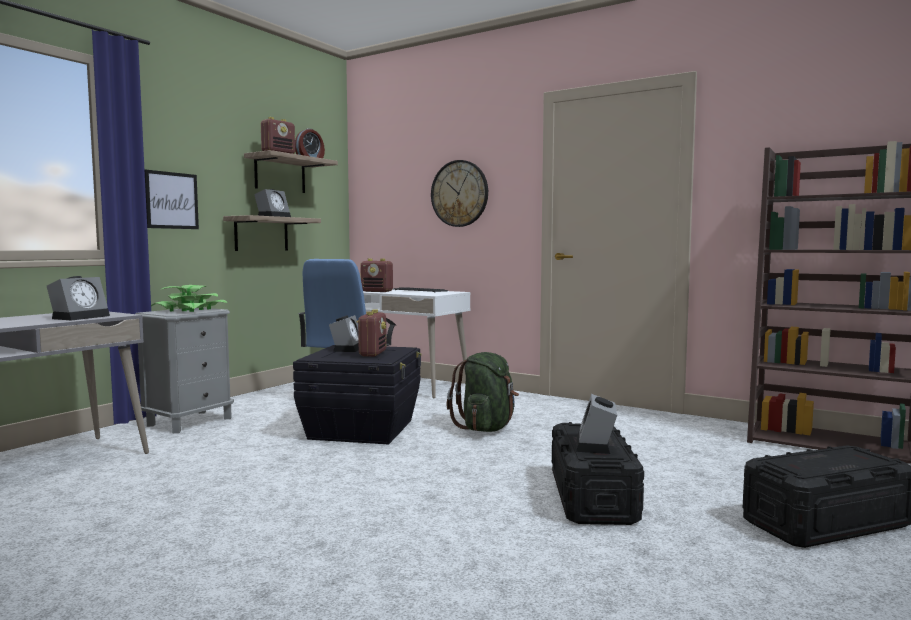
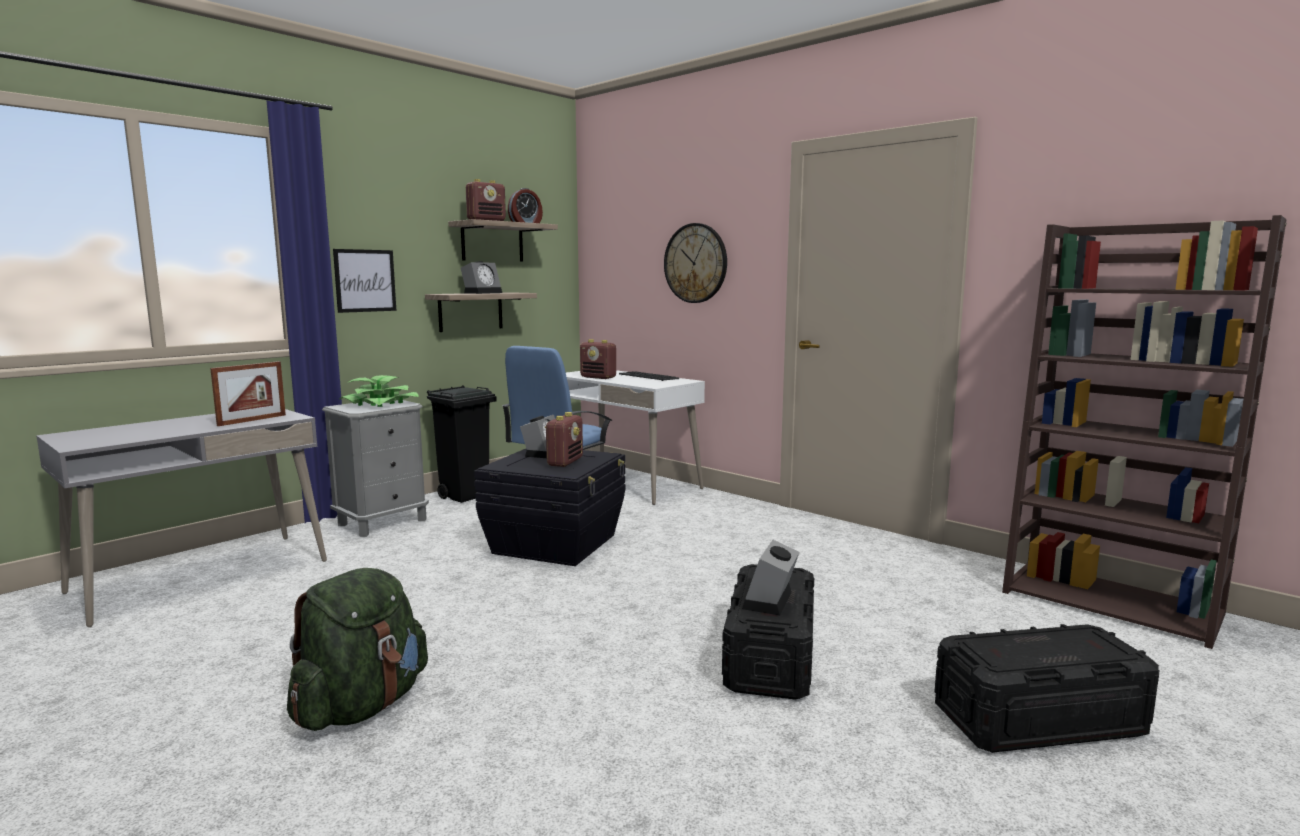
camera: 10 degrees right, 5 degrees up
(81, 317) = (252, 420): alarm clock -> picture frame
(260, 399) = (465, 496): none -> black trash can
(486, 428) = (693, 551): green backpack -> green backpack (362, 706)

